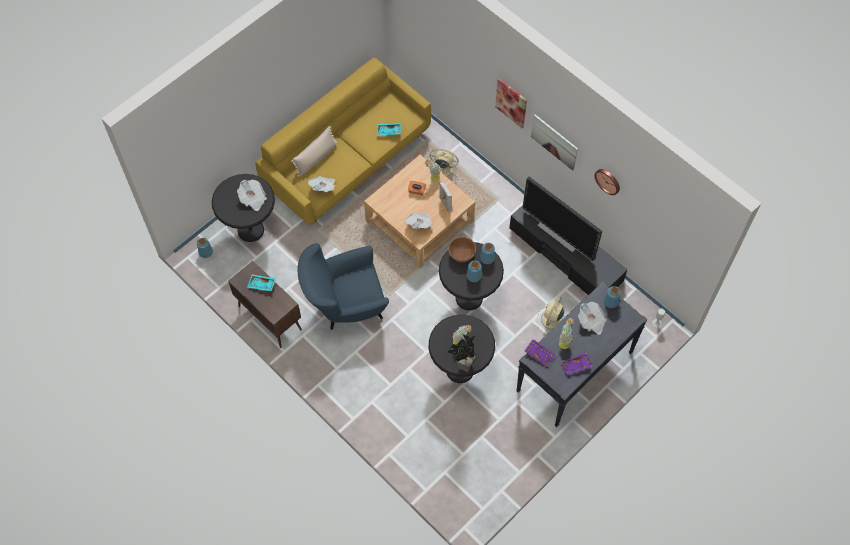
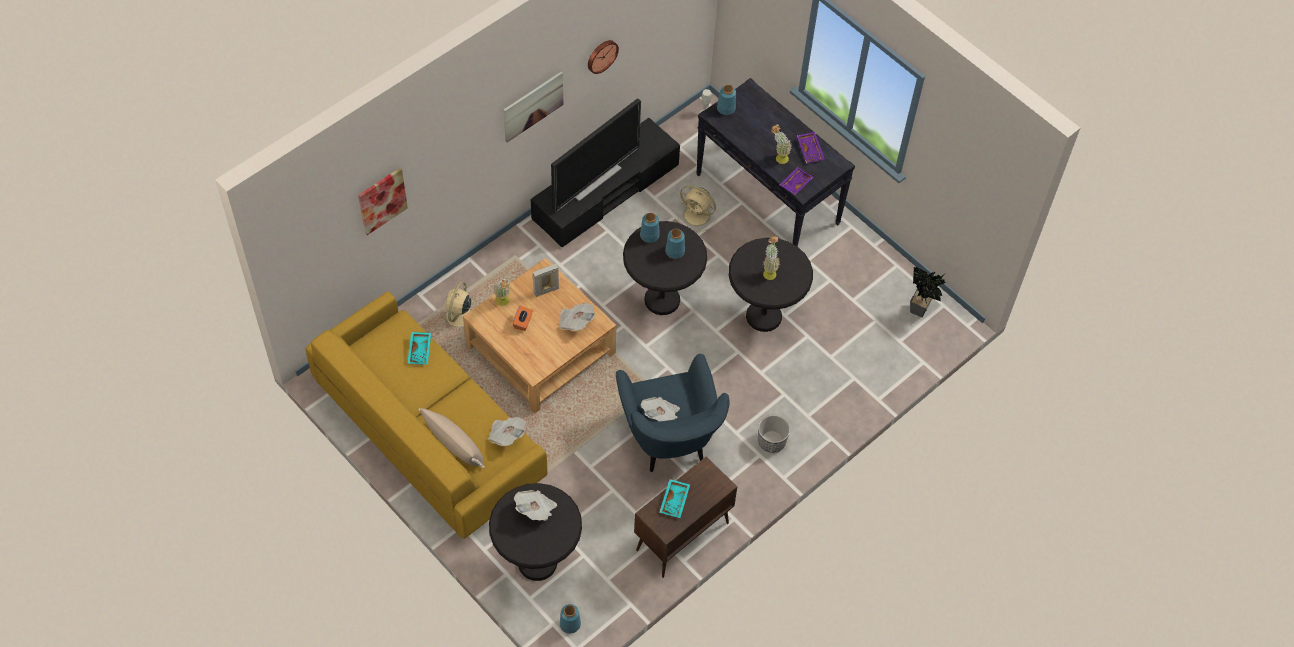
camera: 90 degrees left, 5 degrees down
(348, 376) = (771, 441): none -> planter
(461, 254) = (642, 262): brown bowl -> none
(463, 367) = (802, 271): potted plant -> potted plant (920, 312)
(511, 102) = (472, 140): picture -> picture (382, 200)
(591, 322) = (753, 130): newspaper -> newspaper (661, 415)

